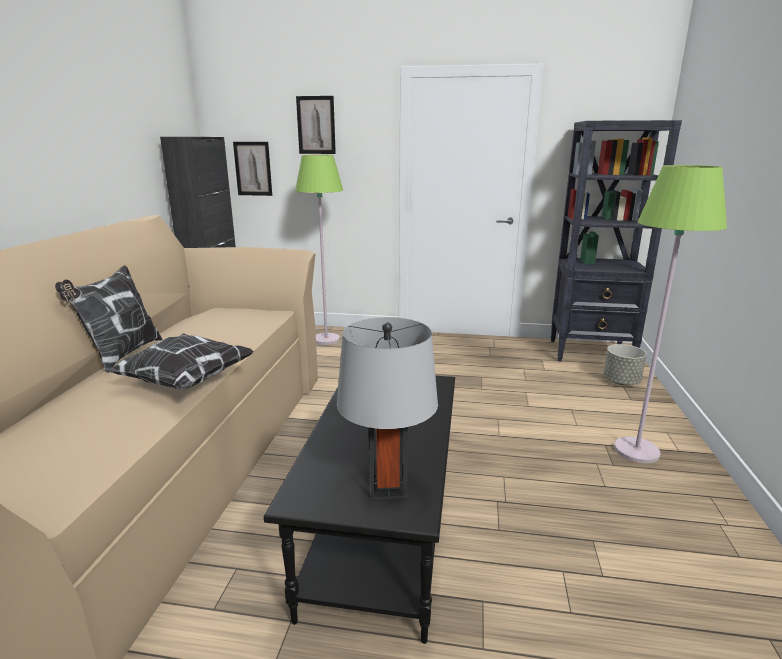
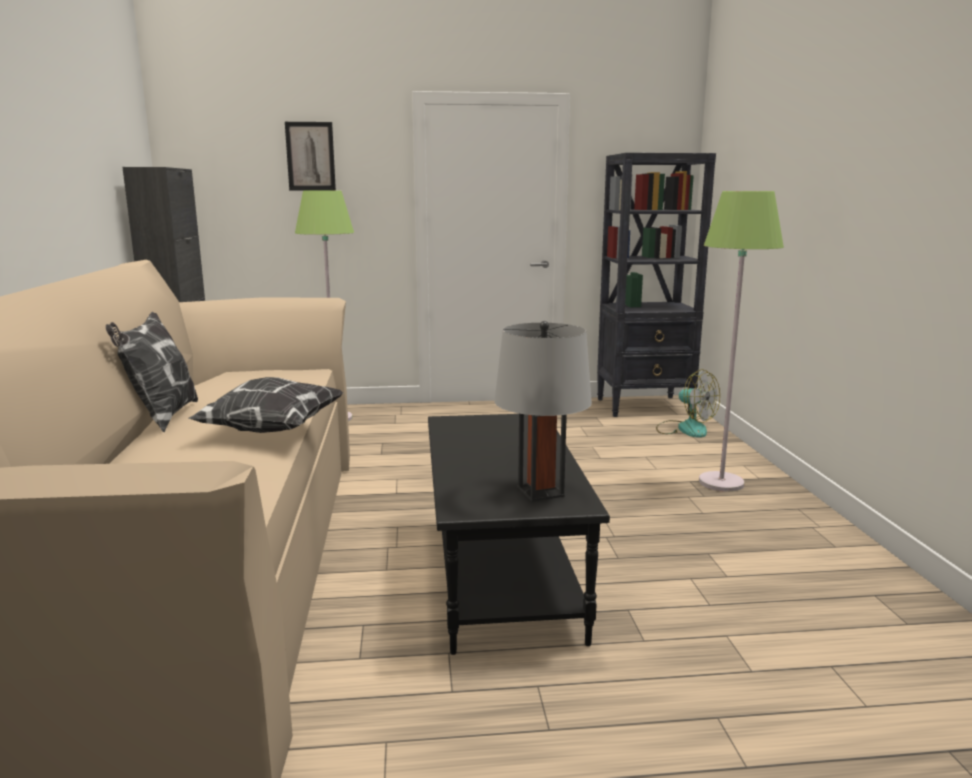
camera: 15 degrees left, 5 degrees down
(253, 168) = (227, 209): picture -> none
(621, 381) = (685, 428): grey planter -> fan

